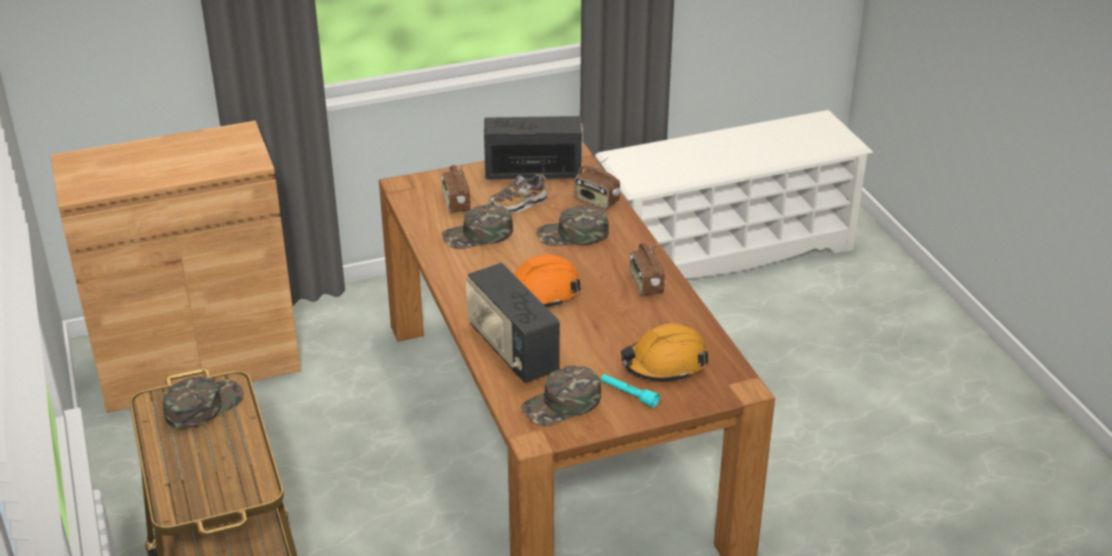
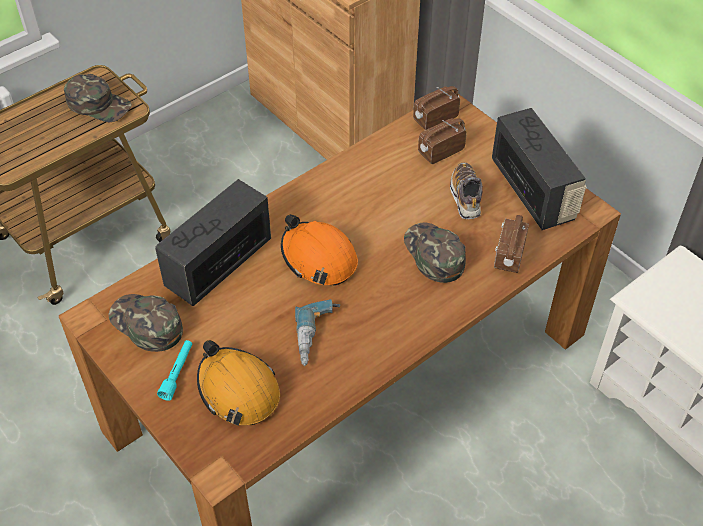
camera: 70 degrees right, 15 degrees up
(478, 235) = (394, 183): green cap -> none
(518, 204) = (466, 197): shoe -> shoe turned 45 degrees clockwise
(629, 310) = (318, 337): none -> power drill
(645, 284) = (372, 339): radio -> radio (435, 119)

